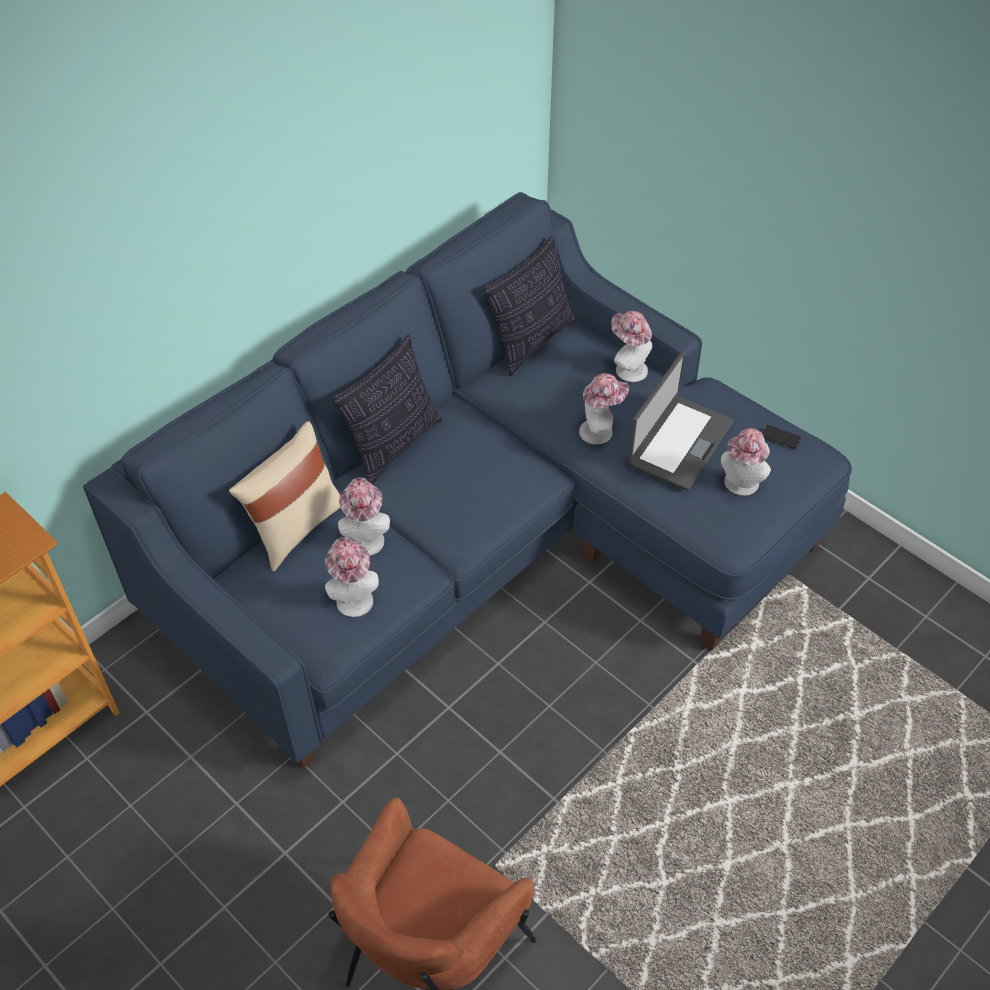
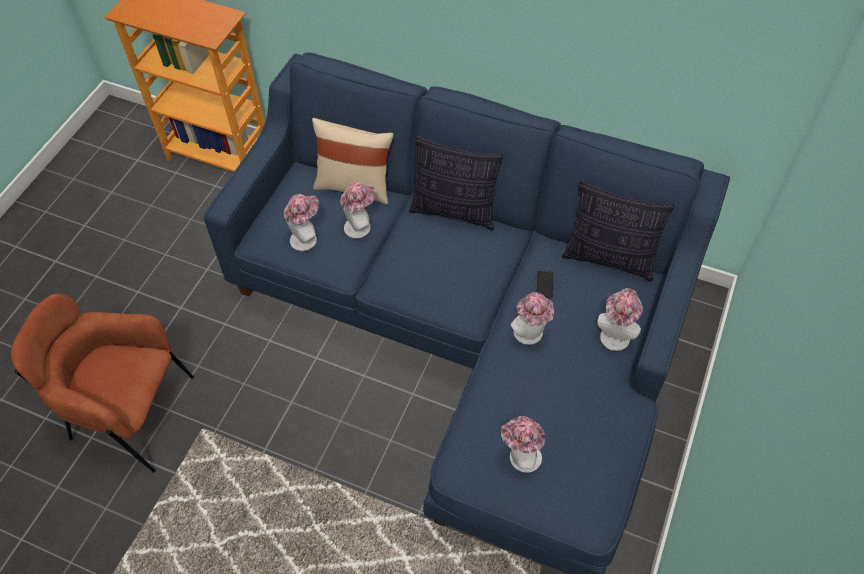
camera: 70 degrees right, 5 degrees up
(679, 442) = (547, 396): laptop -> none
(780, 437) = (598, 478): phone -> phone (544, 285)

